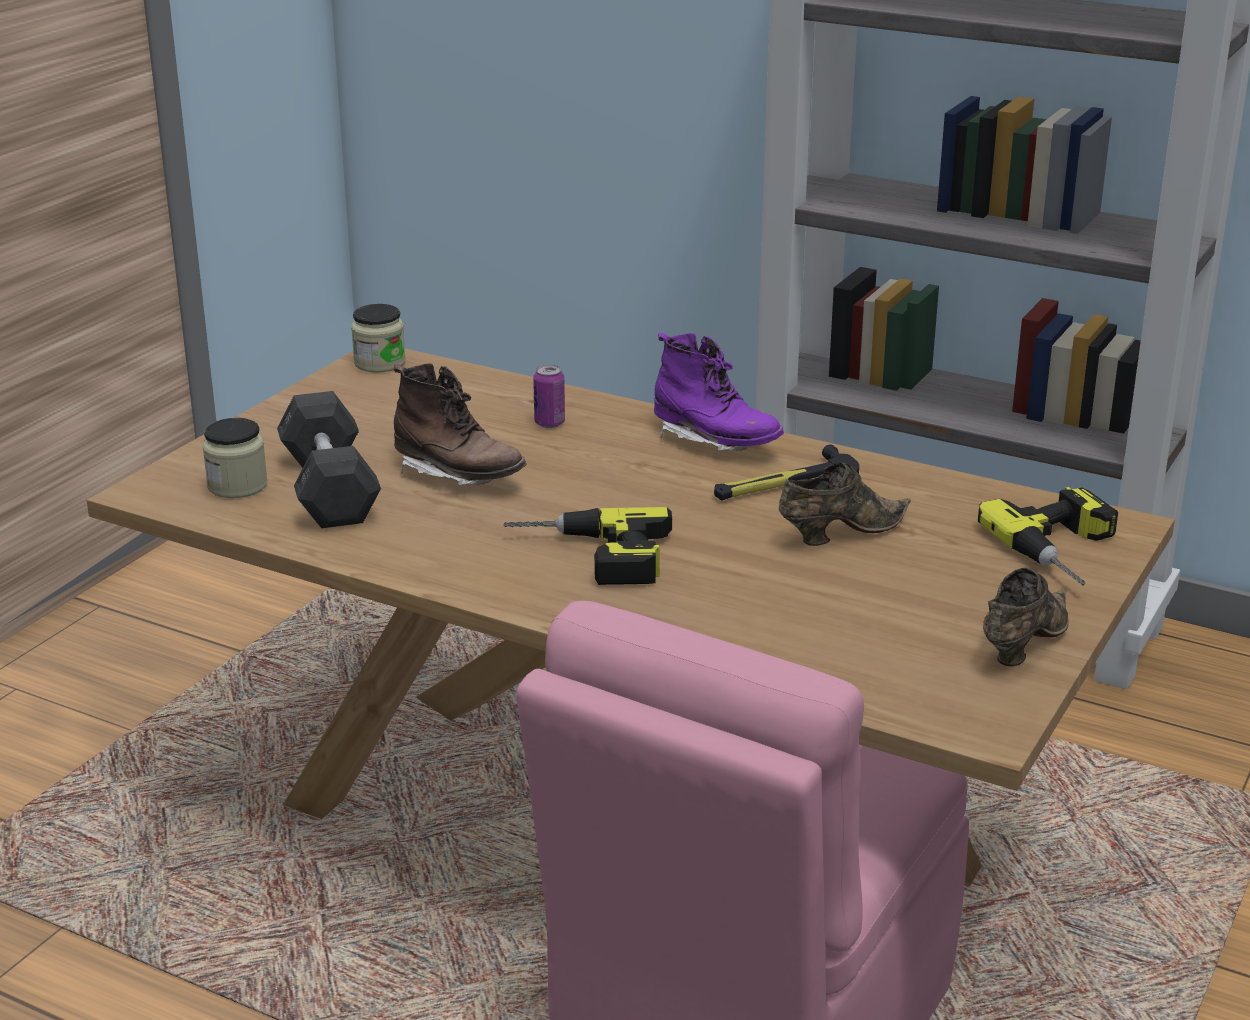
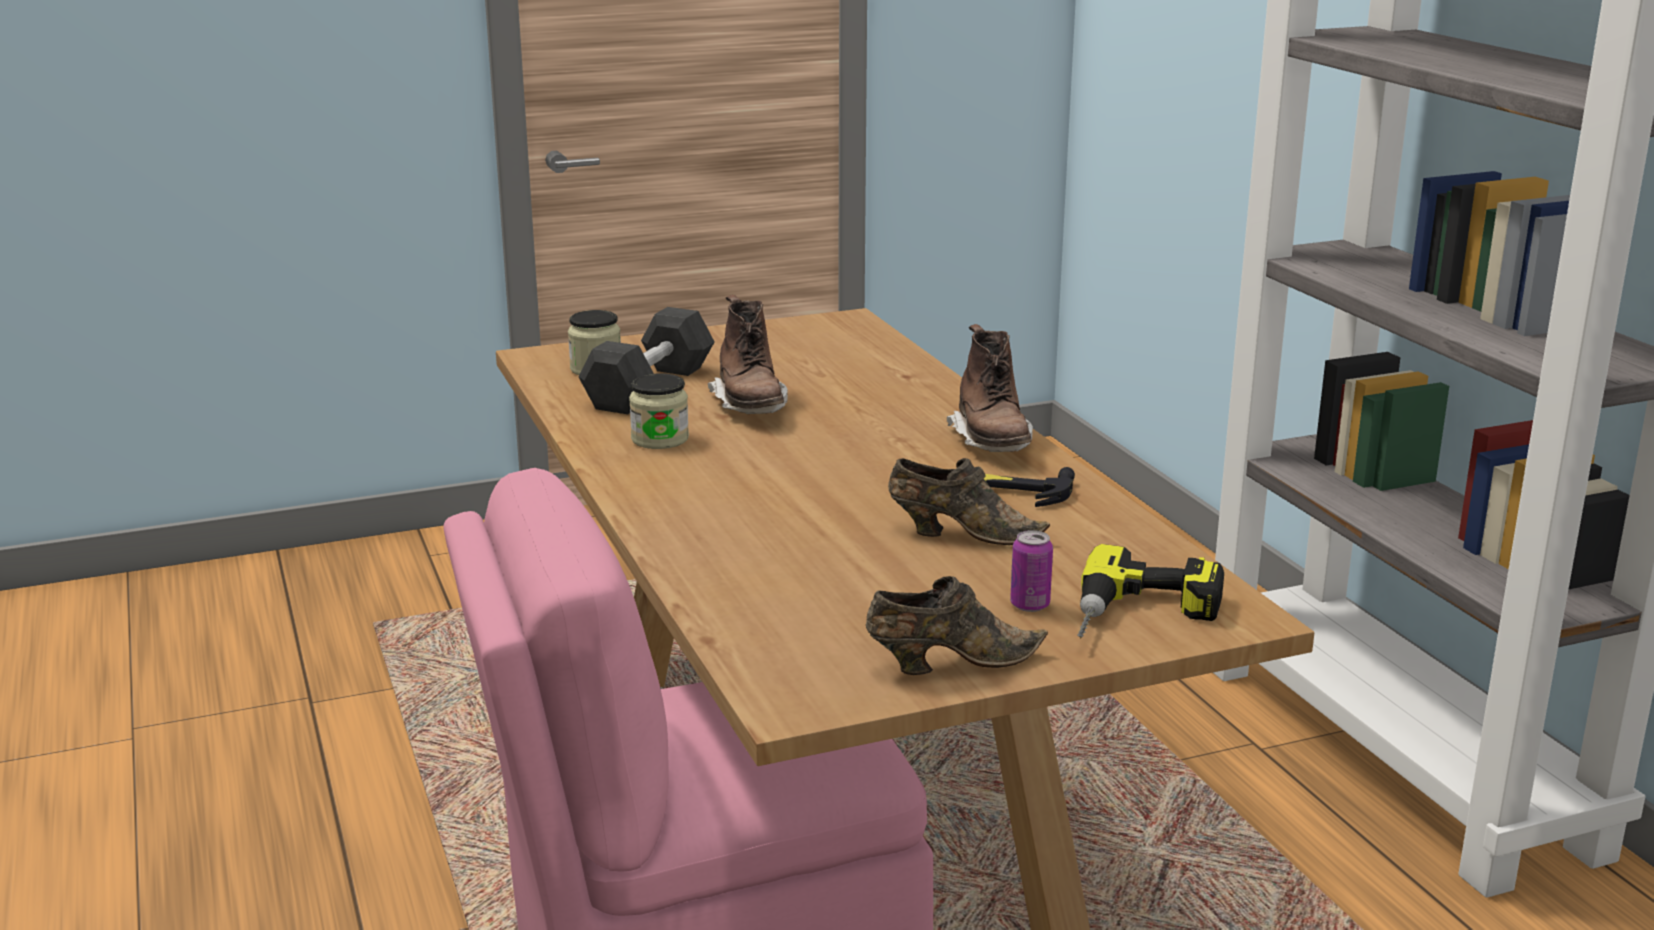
camera: 40 degrees right, 5 degrees down
(379, 363) = (841, 323): jar -> jar (660, 439)
(549, 423) = (886, 393): can -> can (1030, 605)
(588, 557) = (733, 484): power drill -> none
(715, 442) = (992, 442): purple boot -> brown boot

